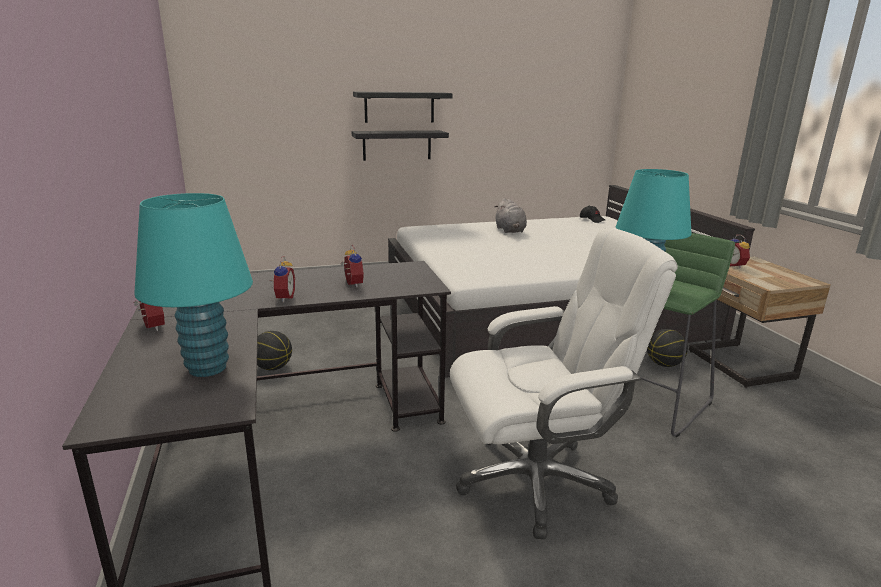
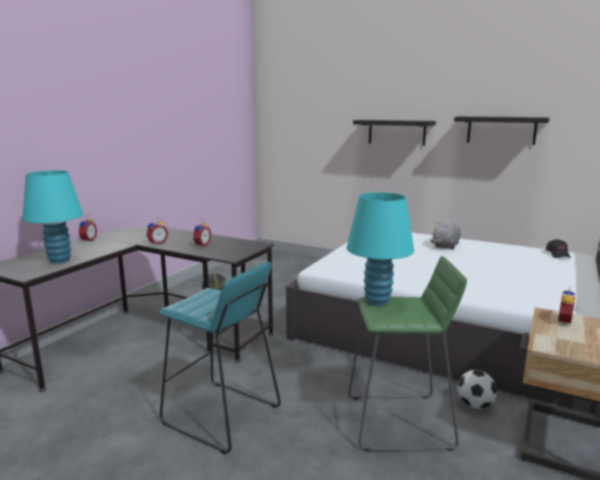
camera: 45 degrees right, 5 degrees down
(397, 145) = (393, 162): black shelf -> black shelf (501, 130)
(536, 480) = (221, 416): white office chair -> turquoise stool
(664, 364) = (475, 405): basketball -> football

